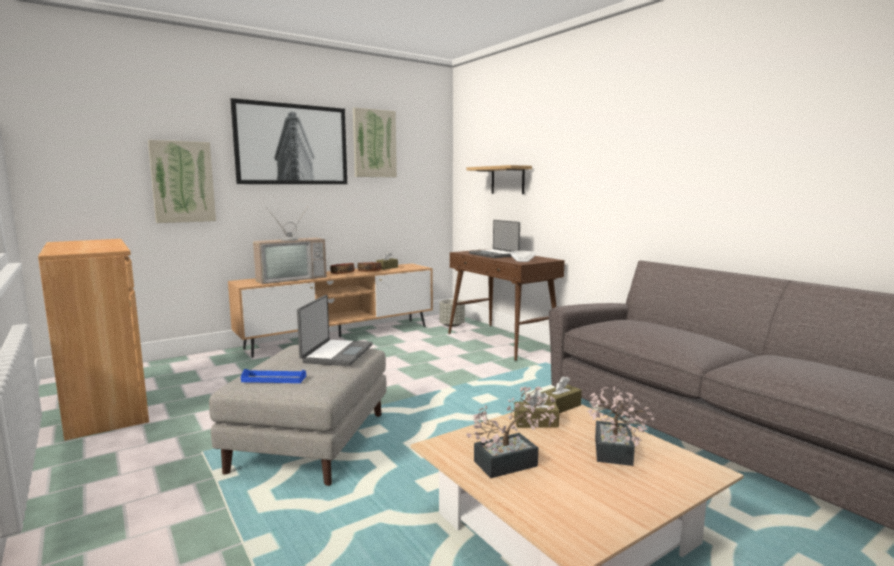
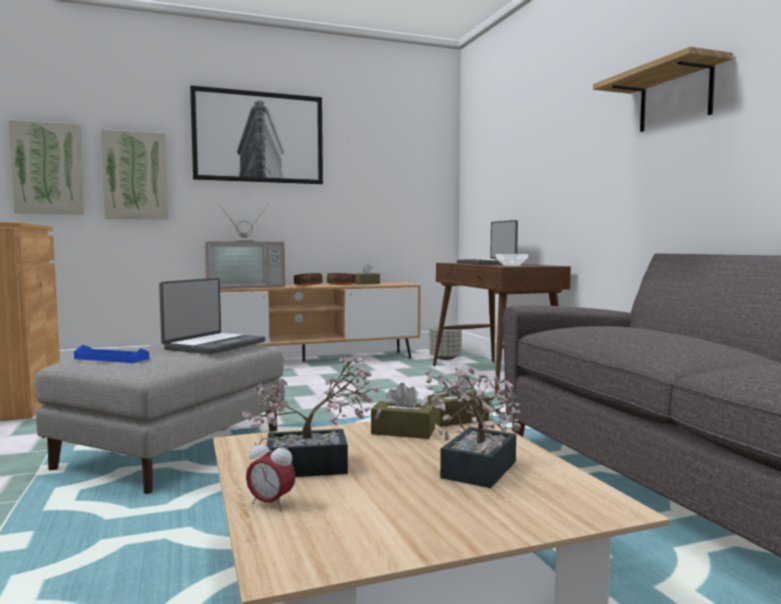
camera: 15 degrees right, 5 degrees down
(374, 143) = (358, 138): picture -> picture (48, 168)
(507, 180) = (512, 173): shelf -> shelf (675, 97)
(516, 499) = (270, 503): none -> alarm clock

